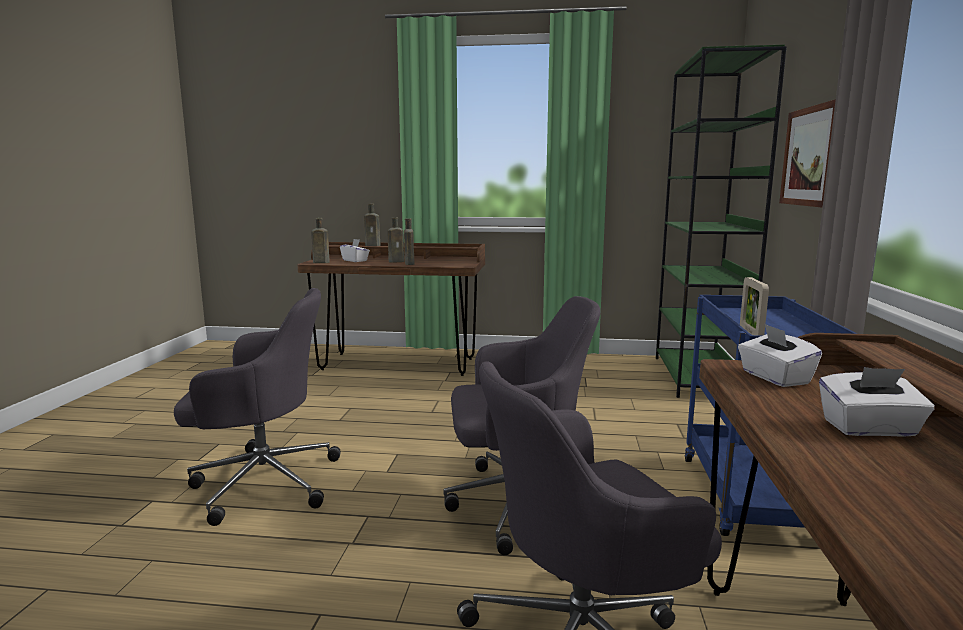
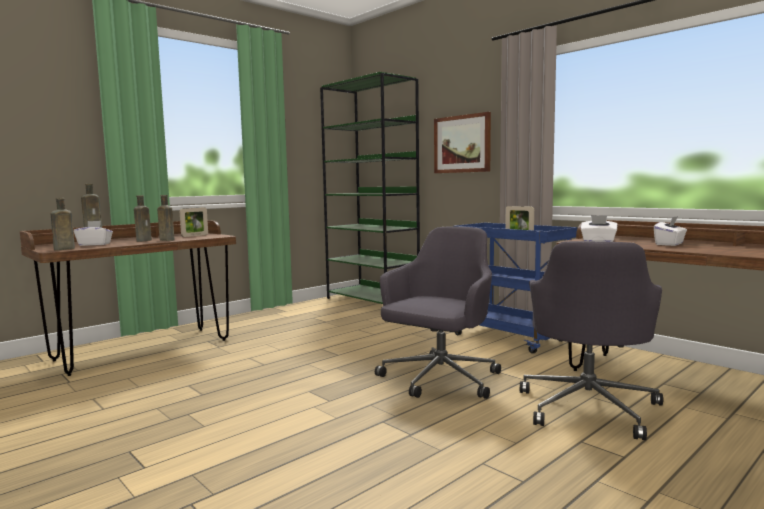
camera: 50 degrees left, 5 degrees down
(262, 482) = (256, 446): grey office chair -> none
(451, 261) = (195, 235): none -> picture frame

